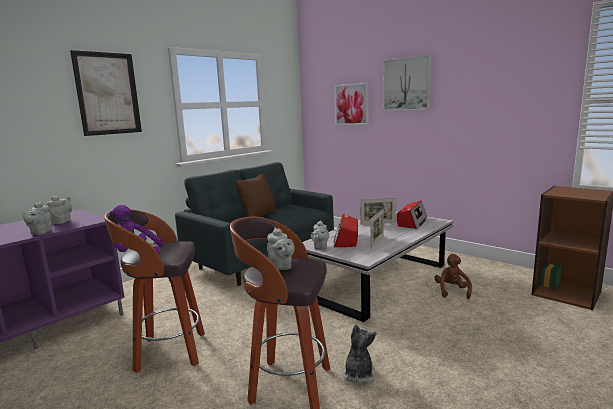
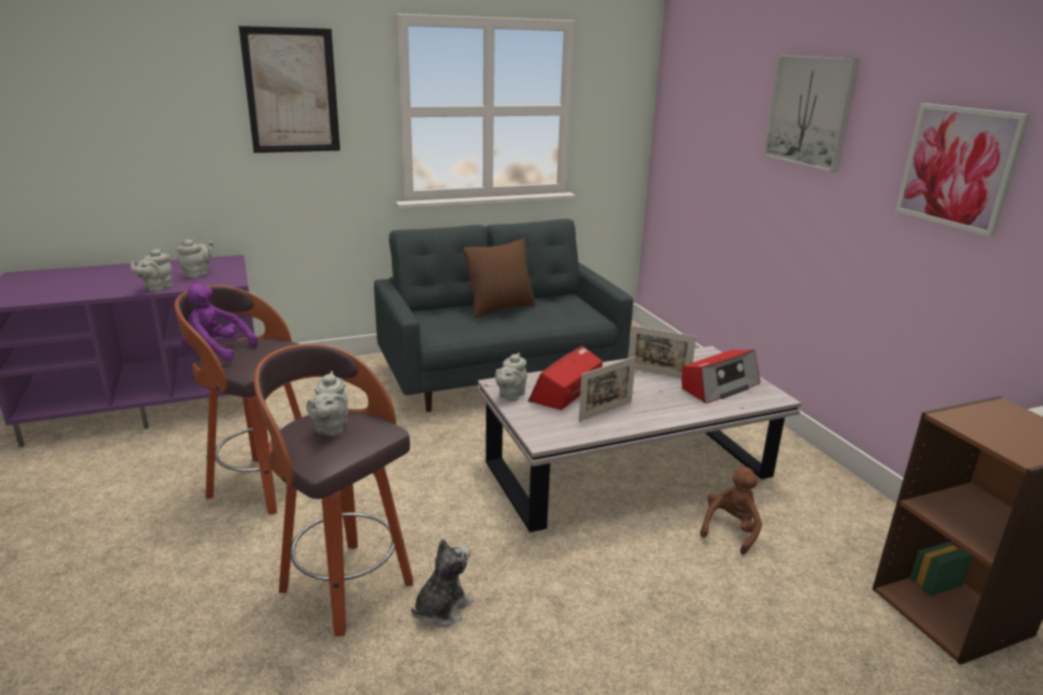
camera: 25 degrees right, 10 degrees up
(351, 104) = (722, 131): picture -> picture (958, 167)

